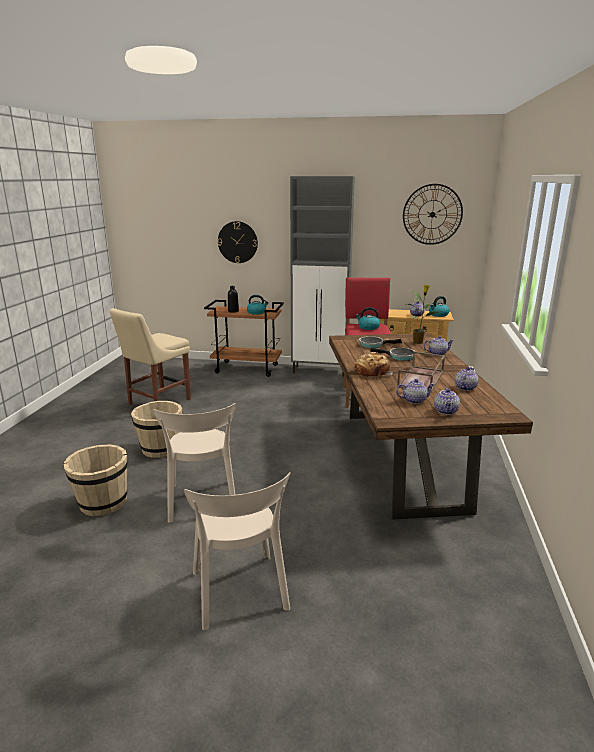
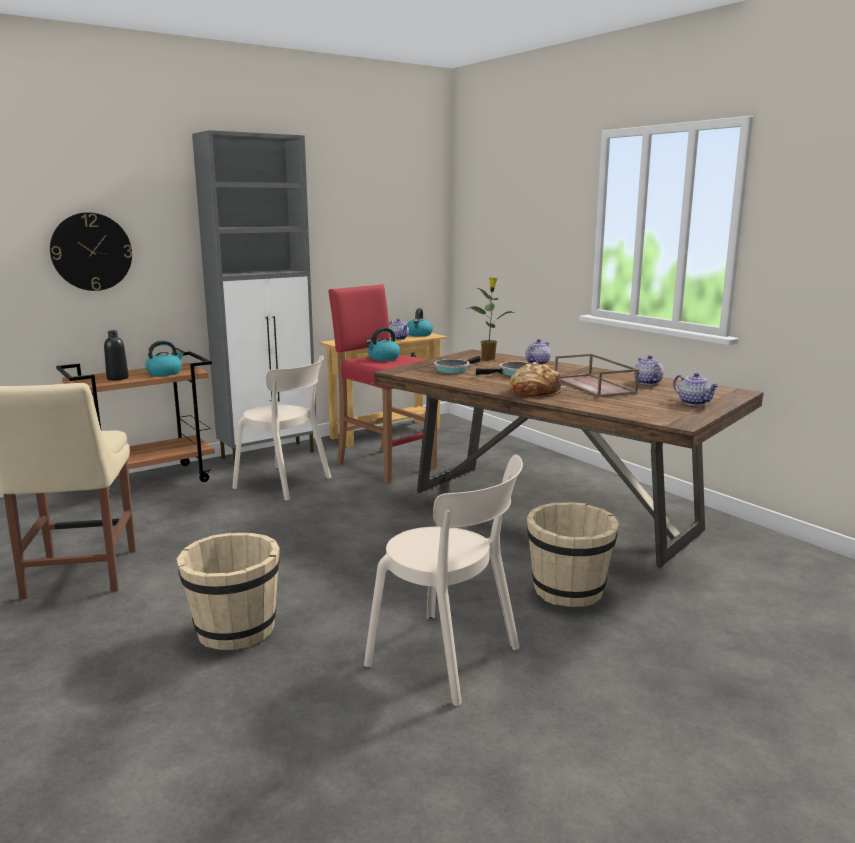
camera: 45 degrees left, 5 degrees down
(102, 503) = (304, 746): beige bucket -> beige bucket (568, 591)
(240, 594) = (698, 718): beige chair -> beige chair (286, 483)
(414, 400) = (646, 402): teapot -> none
(432, 214) = (387, 197): wall clock -> none

